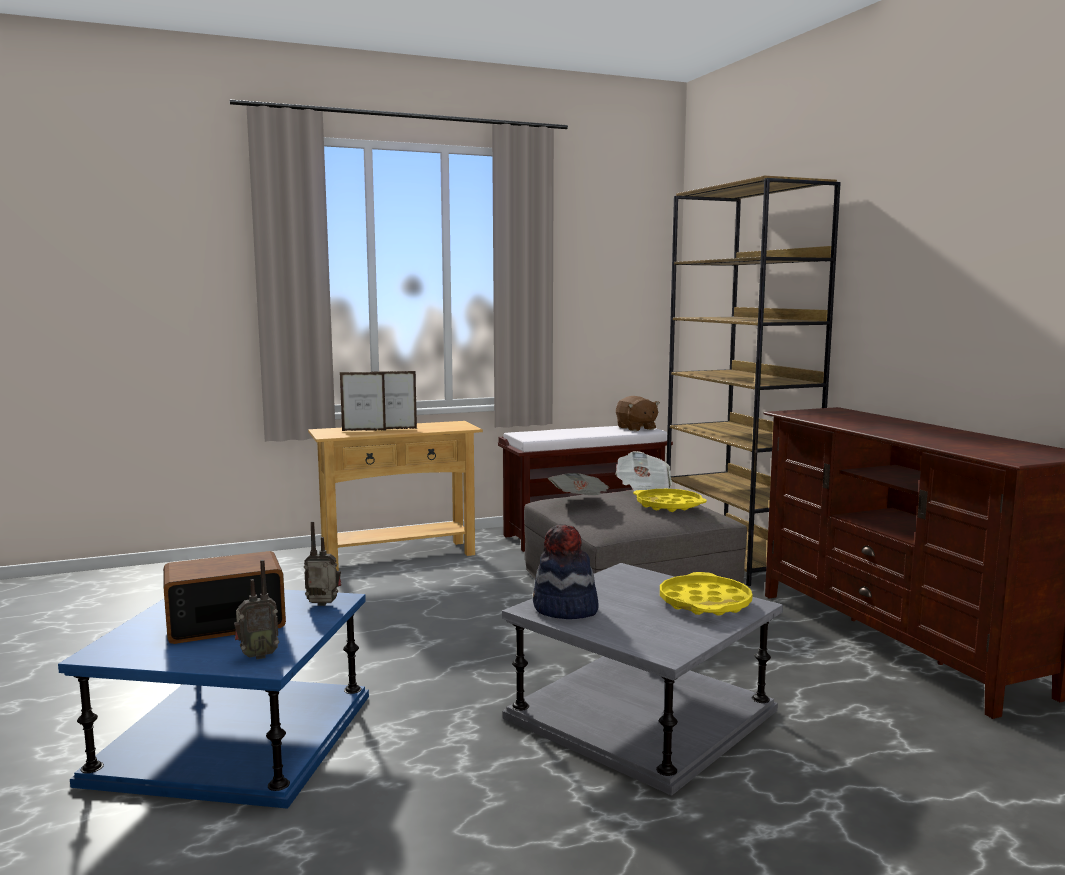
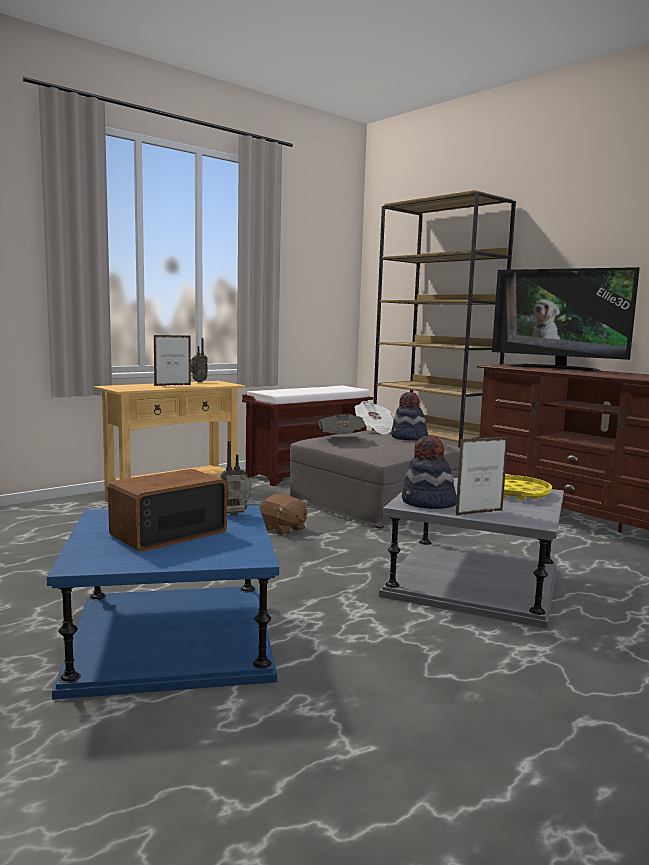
camera: 20 degrees left, 0 degrees up
(257, 656) = (233, 553): radio -> radio (197, 382)
(364, 430) = (147, 386): picture frame -> picture frame (479, 513)
(636, 428) = (343, 387): brown plush toy -> brown plush toy (283, 529)
(669, 505) = (408, 438): yellow tray -> hat
(868, 421) = (557, 369): none -> television

